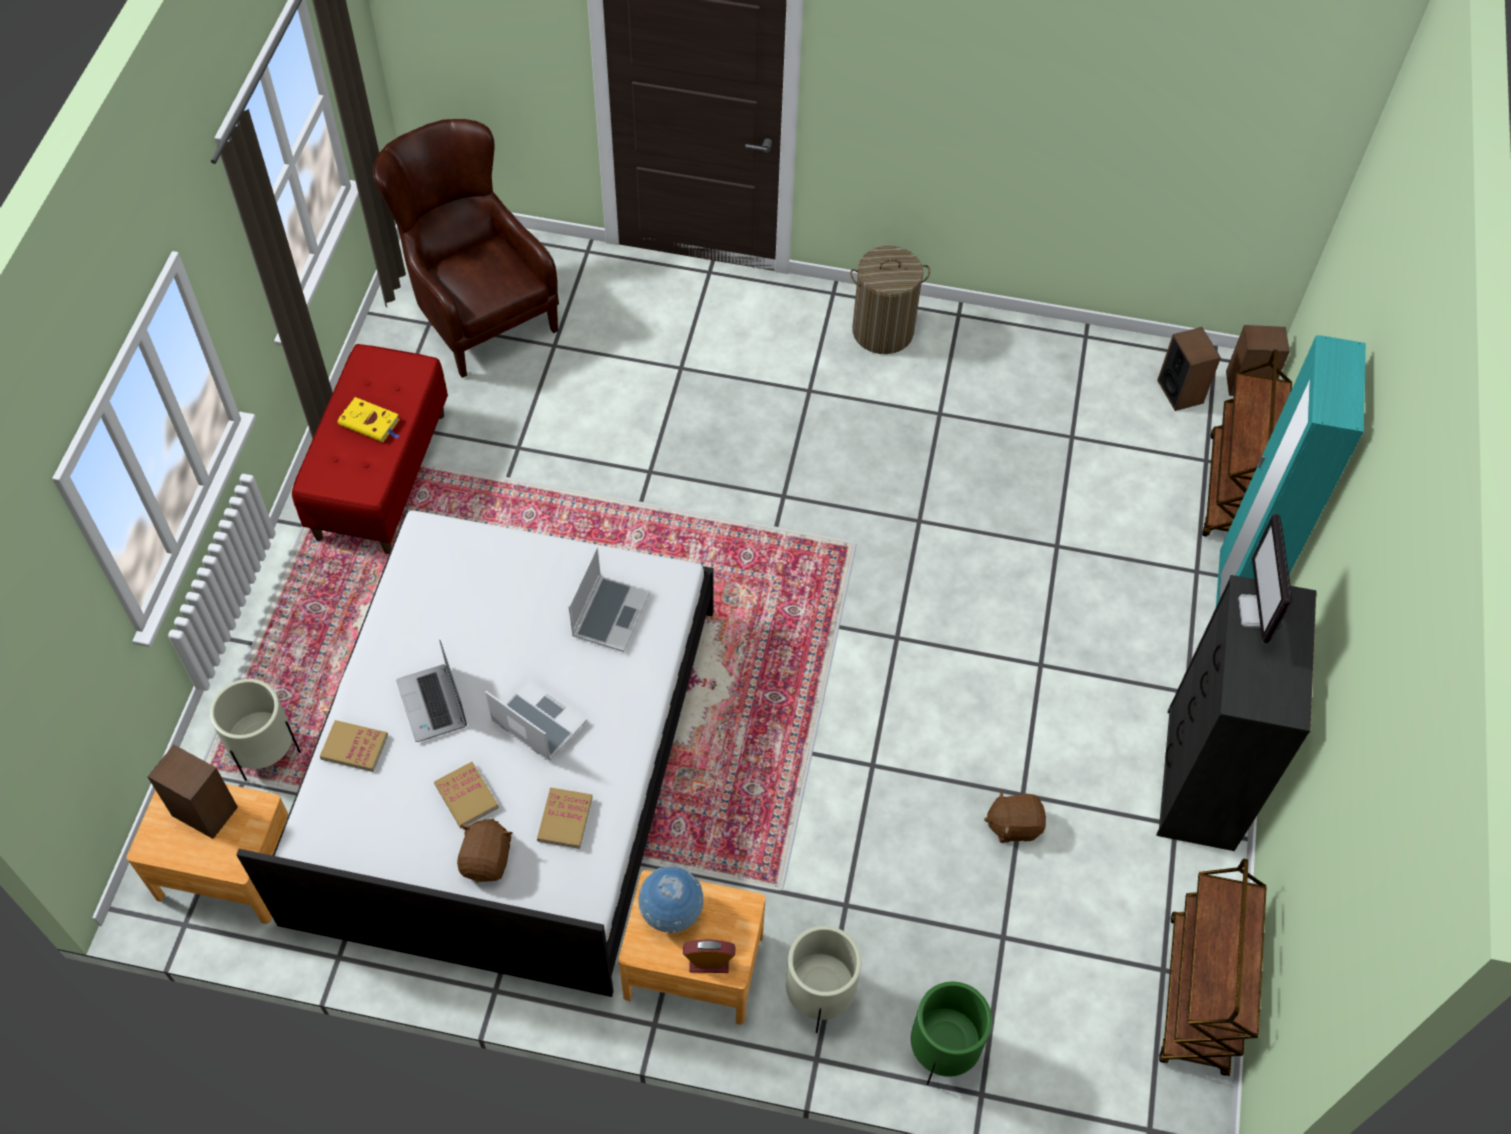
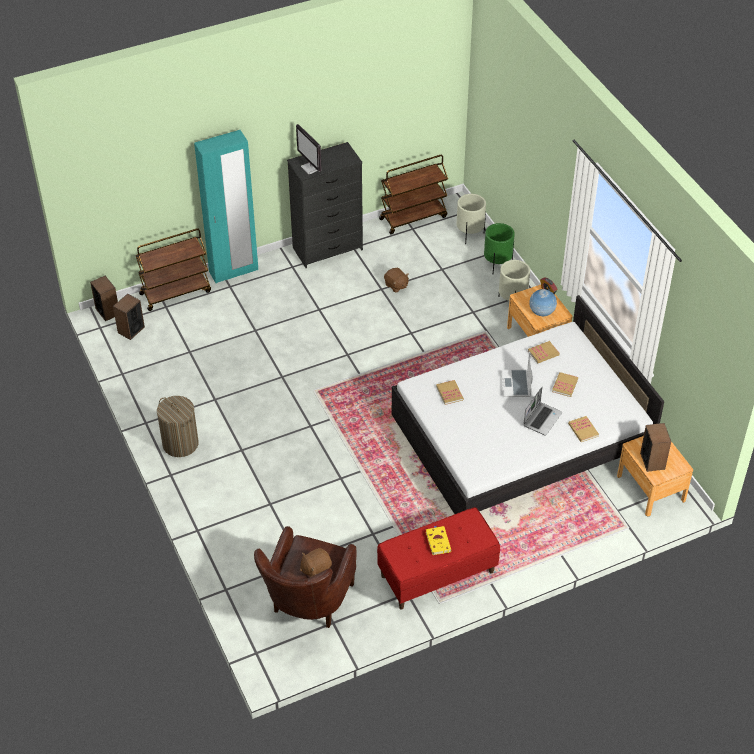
camera: 125 degrees left, 10 degrees down
(266, 753) = (599, 512): beige planter -> beige planter (469, 235)
(487, 859) = (580, 365): brown plush toy -> brown plush toy (316, 569)
(610, 614) = (449, 393): laptop -> book
(1258, 613) = (311, 168): monitor -> monitor turned 90 degrees clockwise

